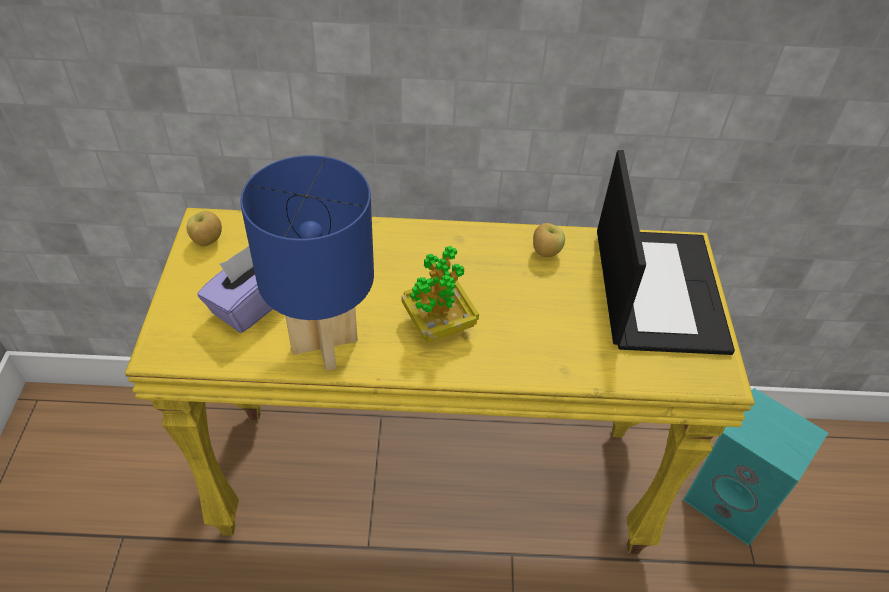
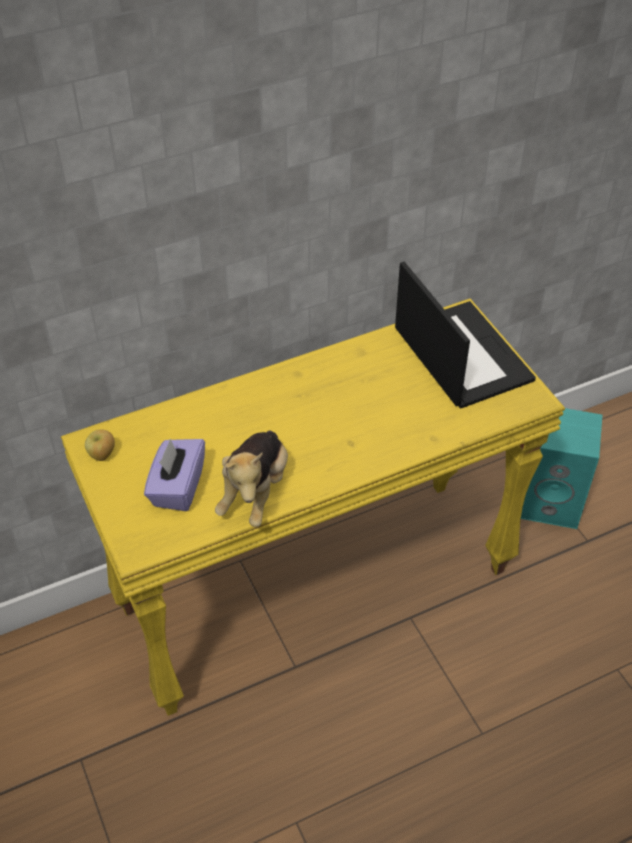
camera: 25 degrees left, 0 degrees up
(325, 343) = (255, 491): blue table lamp -> plush toy
(439, 324) = (326, 443): potted plant -> none
(545, 252) = (367, 359): apple -> none

